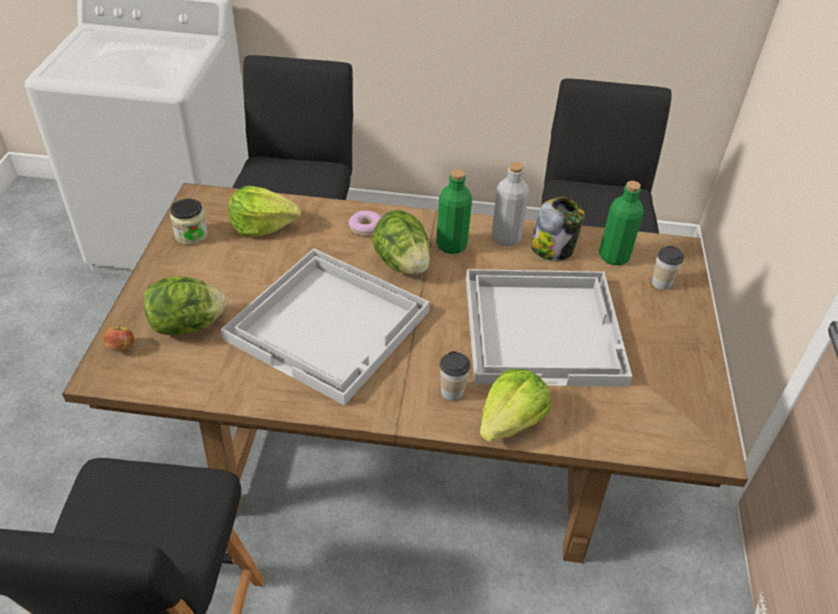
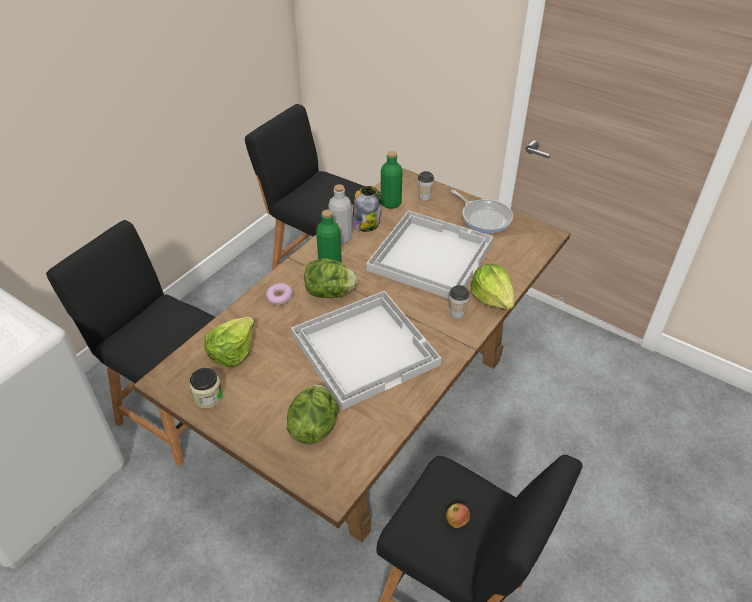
camera: 60 degrees left, 0 degrees up
(121, 348) = (312, 473): apple -> apple (457, 521)
(678, 360) = (484, 217): none -> frying pan

